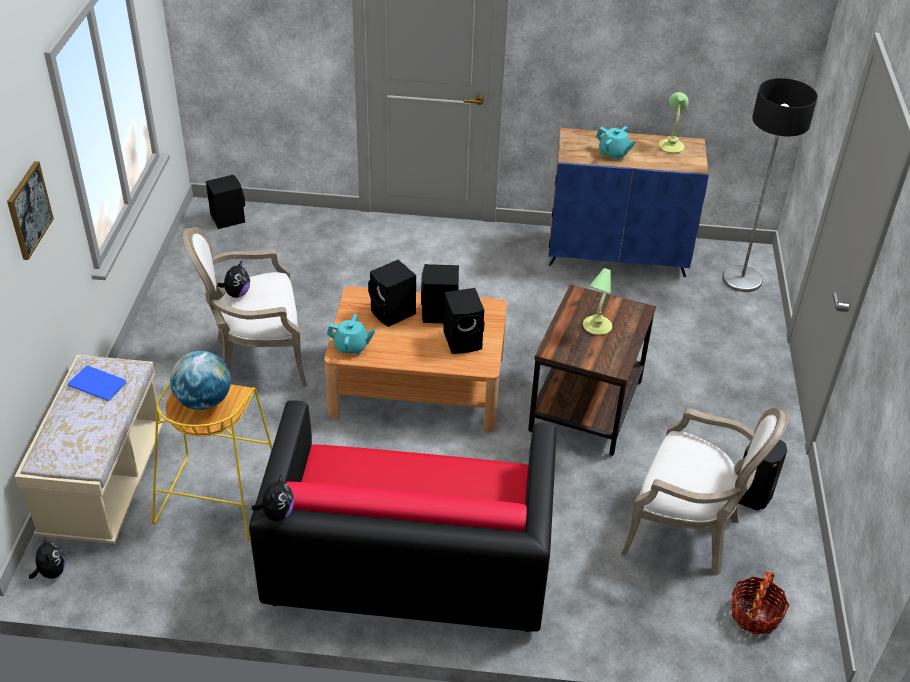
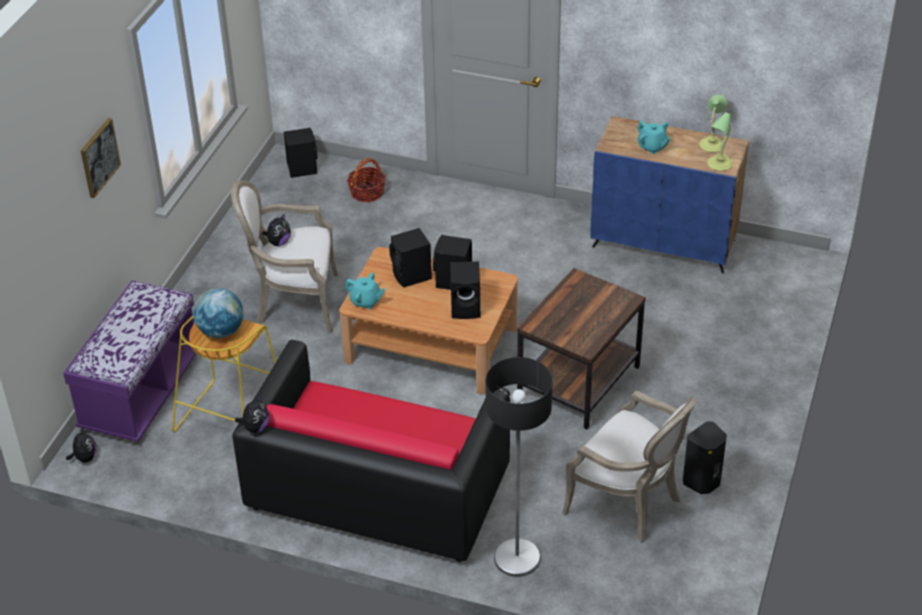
camera: 15 degrees right, 0 degrees up
(97, 383) = (142, 306): blue book -> none
(104, 483) = (141, 392): beige bench -> purple bench
(596, 327) = (582, 309): table lamp -> table lamp (719, 164)
(741, 279) = (779, 282): floor lamp -> floor lamp (516, 558)
(755, 614) = (662, 578): basket -> basket (367, 192)

